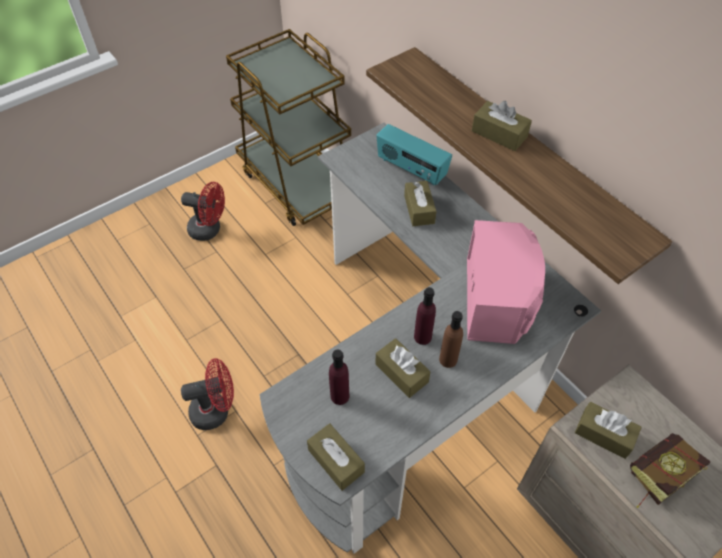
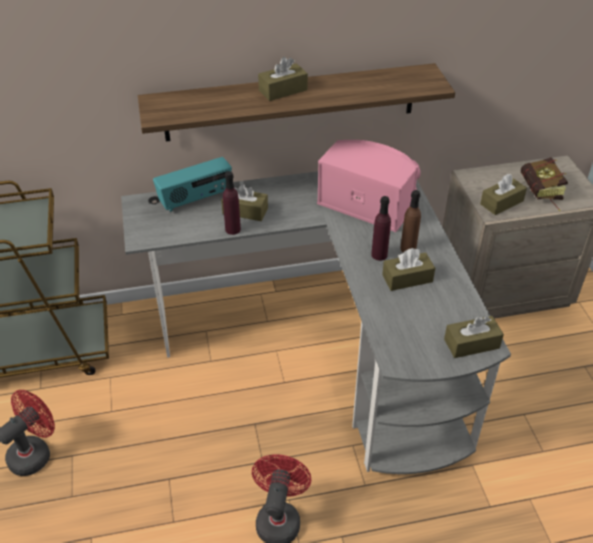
camera: 65 degrees left, 10 degrees down
(339, 396) = (411, 322): purple bottle -> purple bottle (233, 229)

